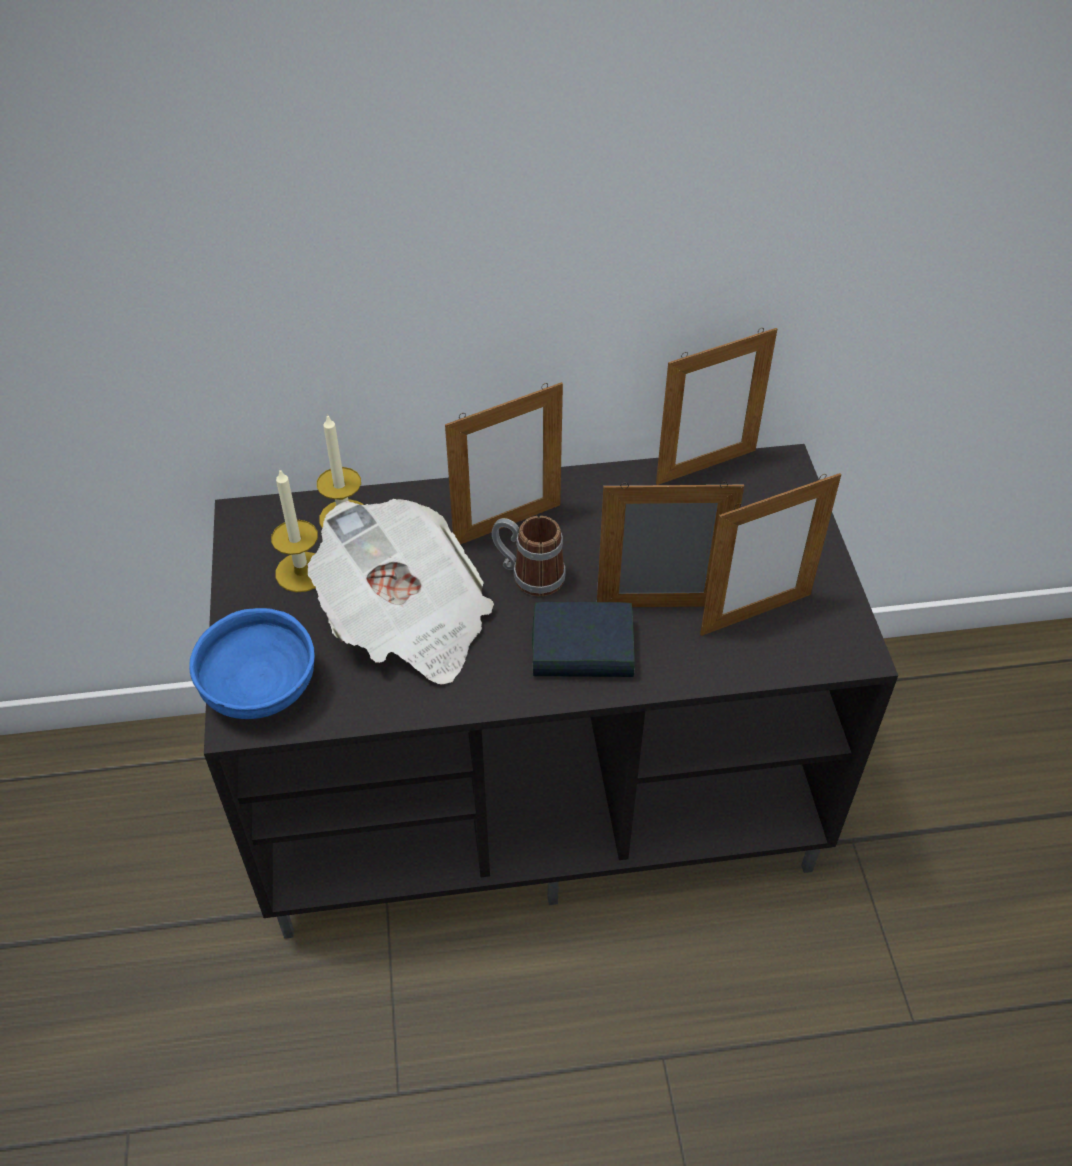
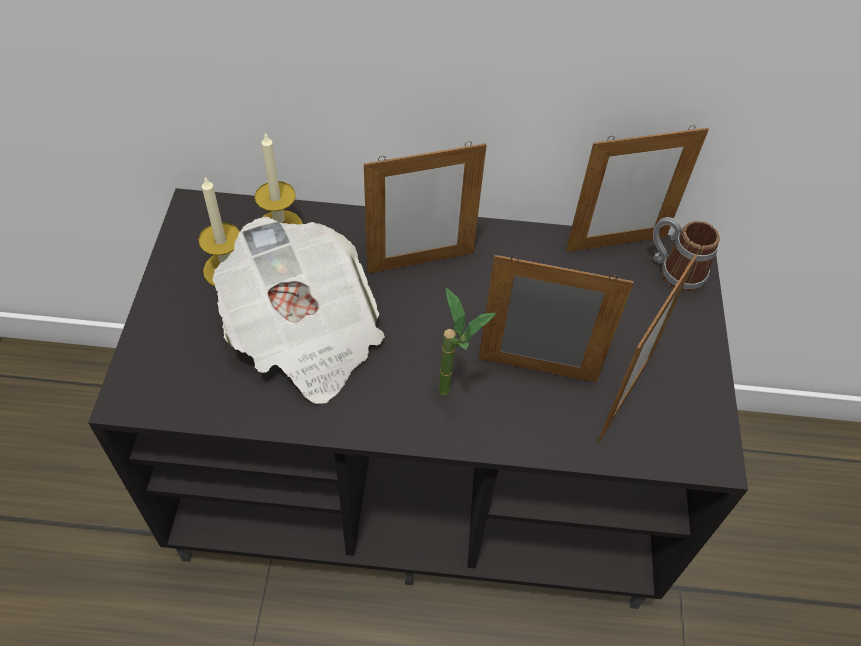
camera: 10 degrees right, 5 degrees up
(260, 690) = (156, 373): blue bowl -> none
(529, 575) = (426, 314): mug -> mug (674, 270)
(582, 649) = (454, 396): book -> potted plant
(755, 614) = (625, 397): picture frame -> picture frame turned 45 degrees counterclockwise

